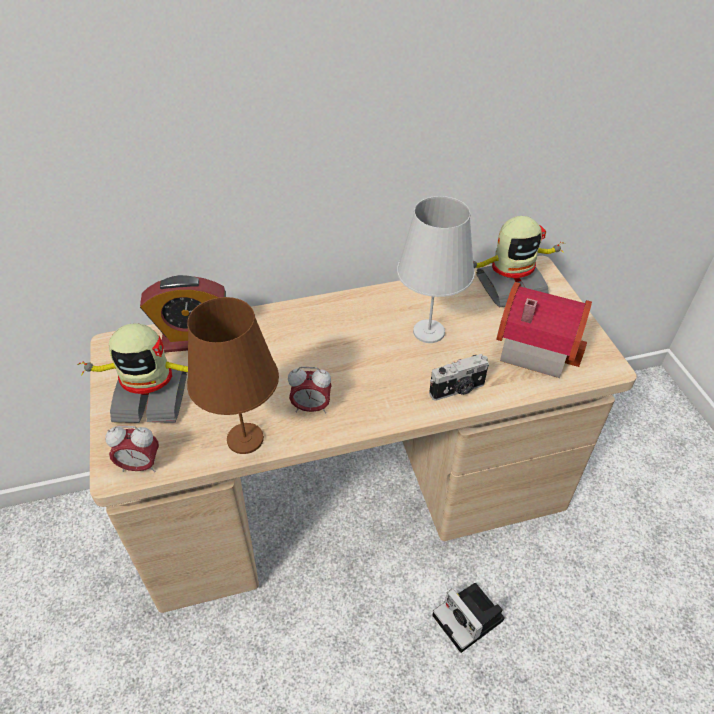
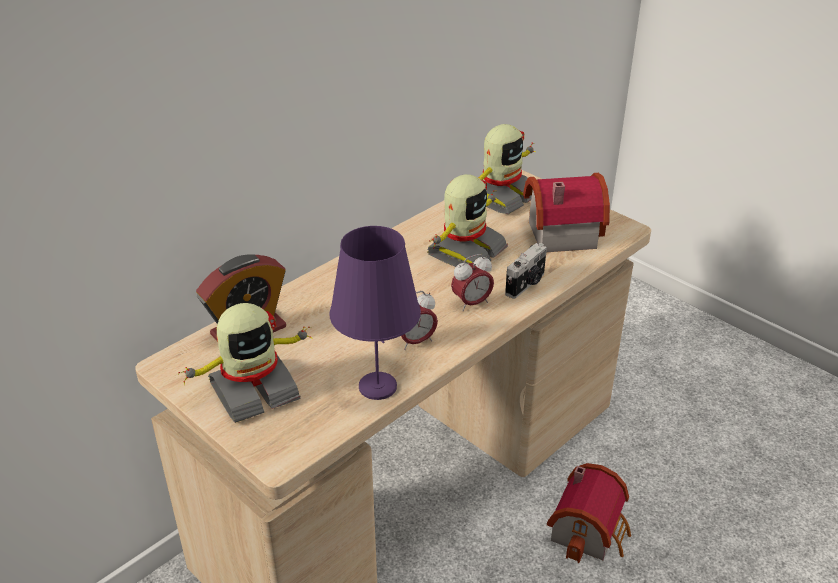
camera: 30 degrees left, 10 degrees down
(140, 465) = (297, 445): alarm clock -> alarm clock (471, 303)
(246, 439) = (378, 386): brown table lamp -> purple table lamp
(429, 332) = (465, 251): white table lamp -> toy robot
(470, 619) = (590, 531): camera -> toy house

